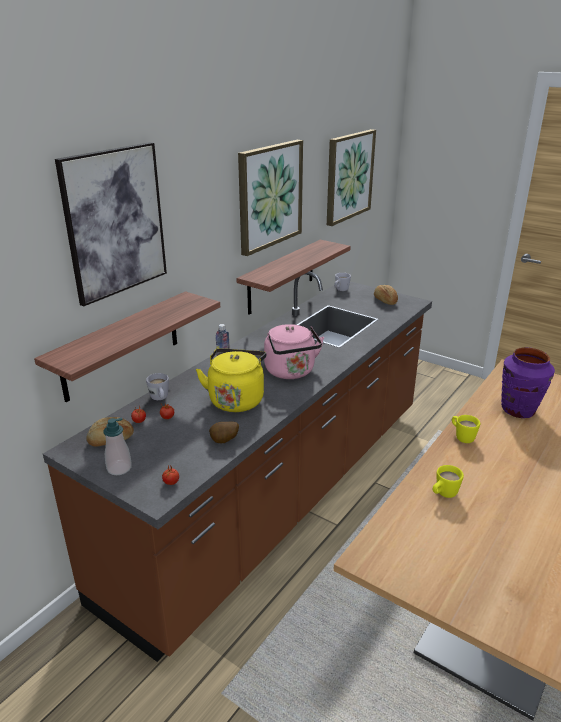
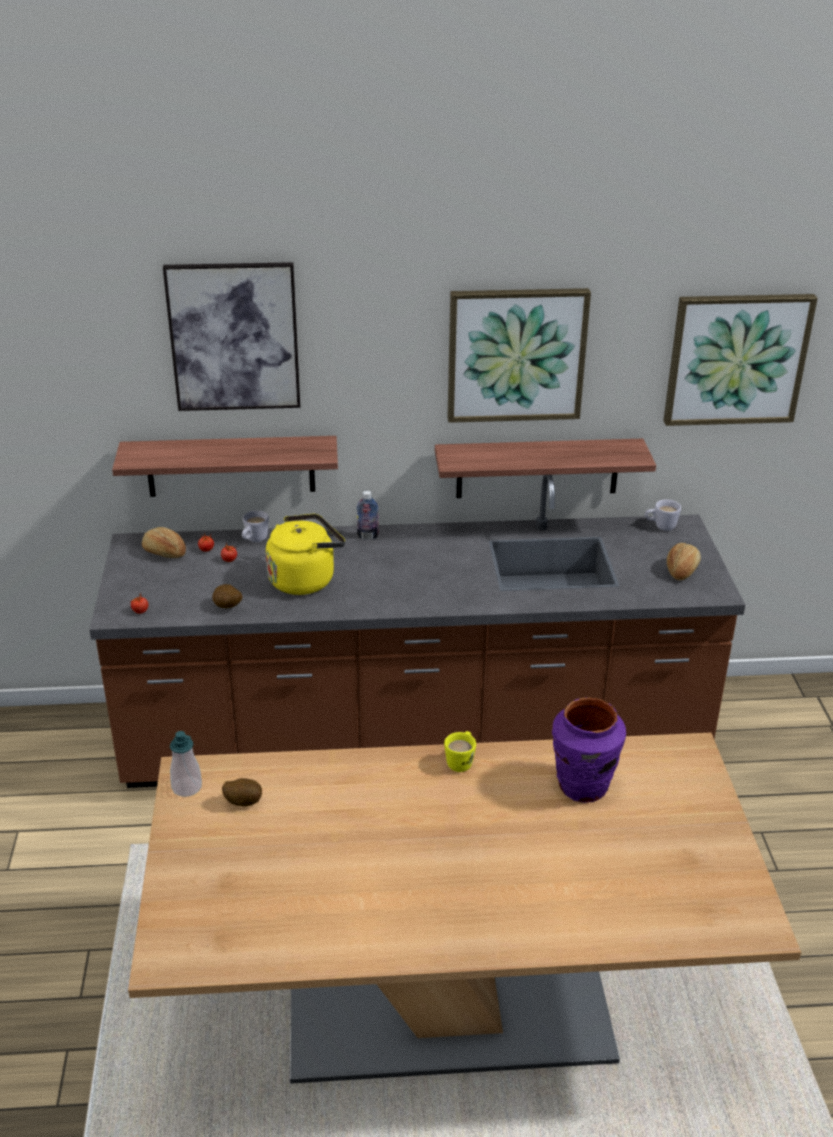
camera: 50 degrees right, 5 degrees up
(119, 468) = (132, 577): soap dispenser -> soap dispenser (187, 787)
(291, 372) = (399, 585): pink kettle -> none
(428, 544) = (243, 802): none -> potato
(443, 494) = (333, 785): yellow mug -> none

